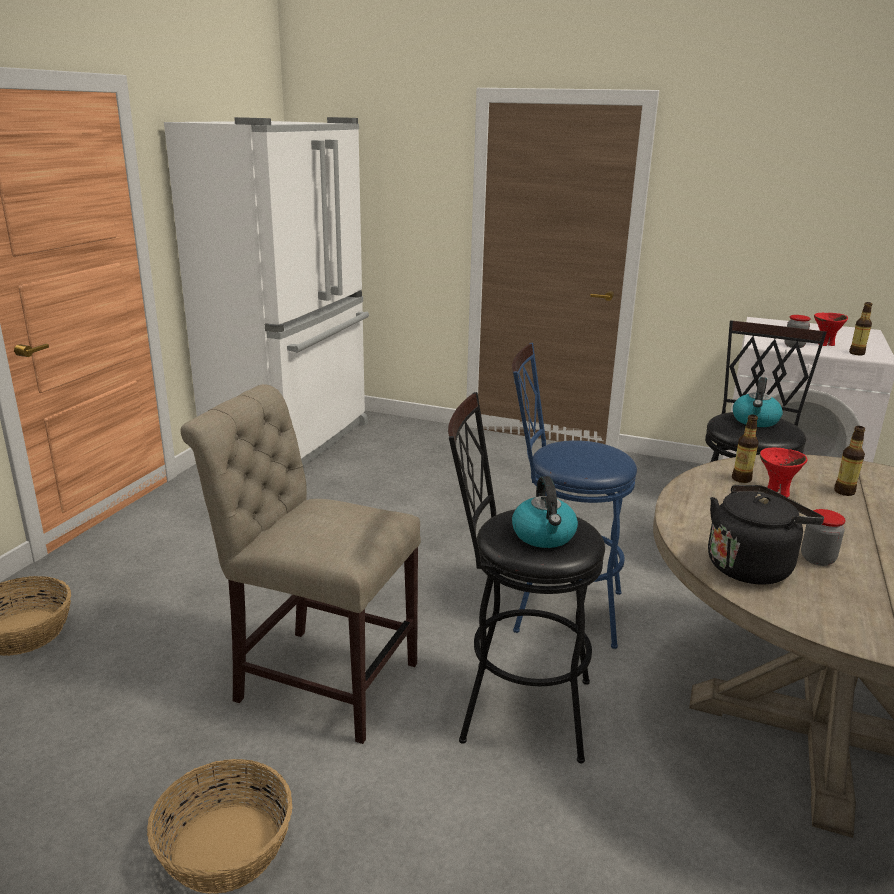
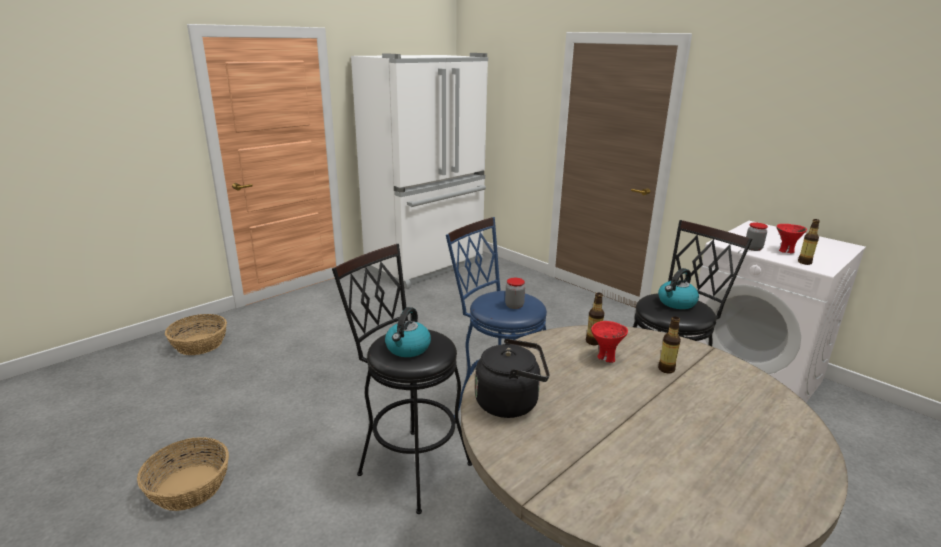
camera: 25 degrees right, 0 degrees up
(318, 678) = (315, 411): beige chair -> none
(817, 559) = (568, 411): jar -> jar (514, 306)

